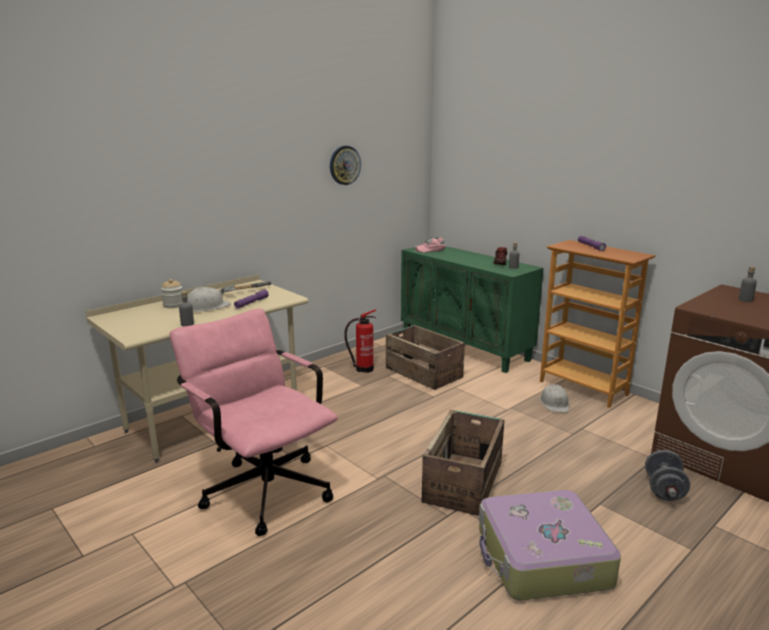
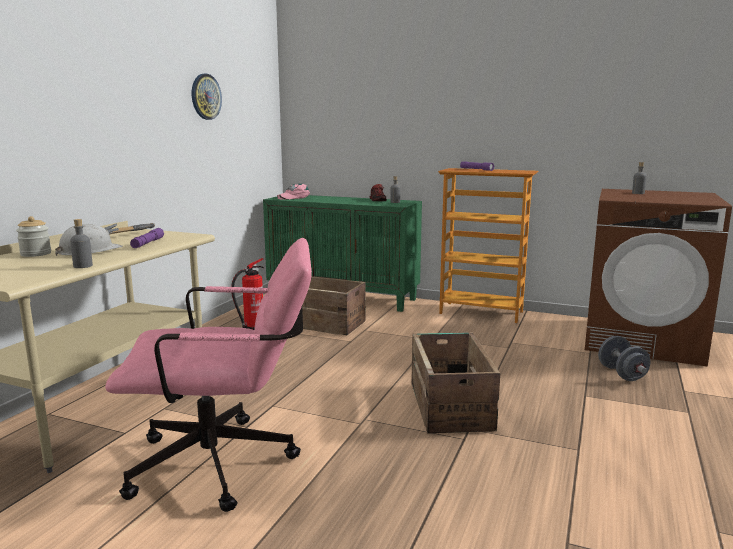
camera: 25 degrees left, 5 degrees down
(262, 486) = (228, 463): pink office chair -> pink office chair turned 150 degrees clockwise
(541, 559) = (585, 452): suitcase -> none
(554, 403) = (469, 327): white hard hat -> none

